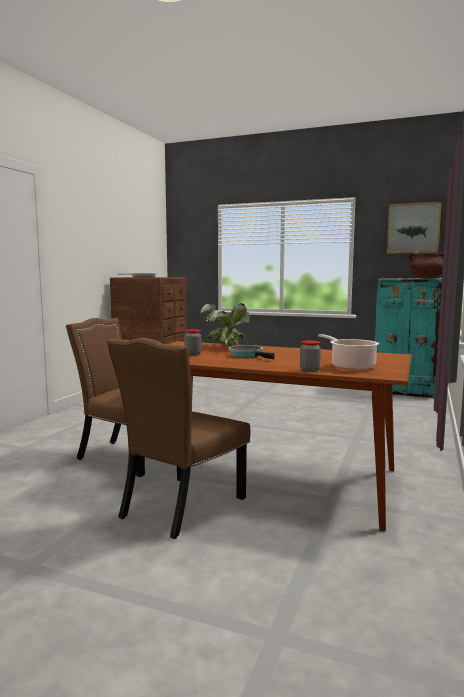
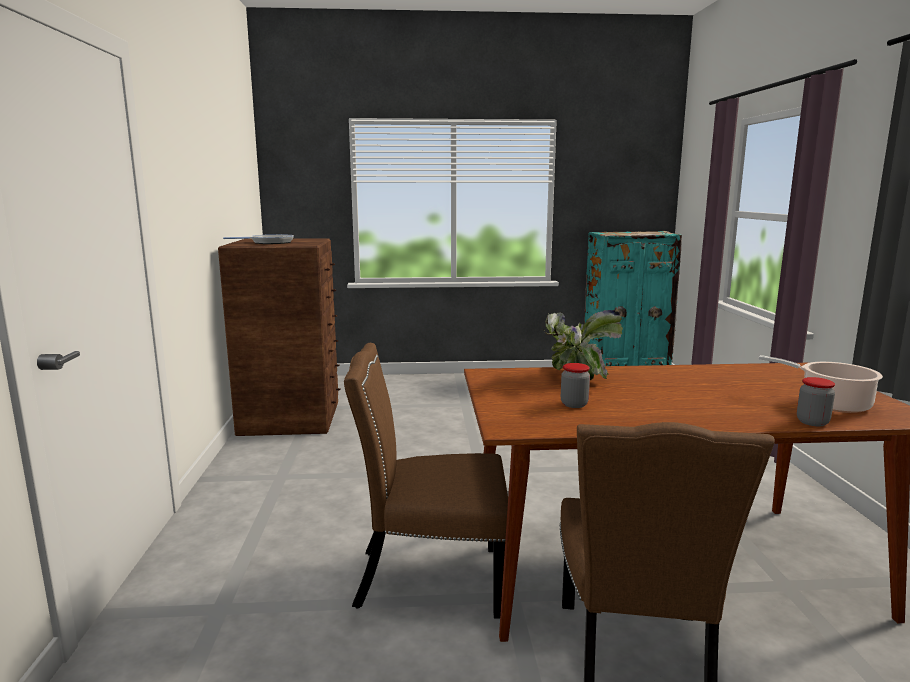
camera: 25 degrees left, 5 degrees up
(248, 355) = (653, 396): frying pan -> none
(413, 228) = (629, 166): picture -> none
(427, 277) = (656, 232): brown cooking pot -> none

